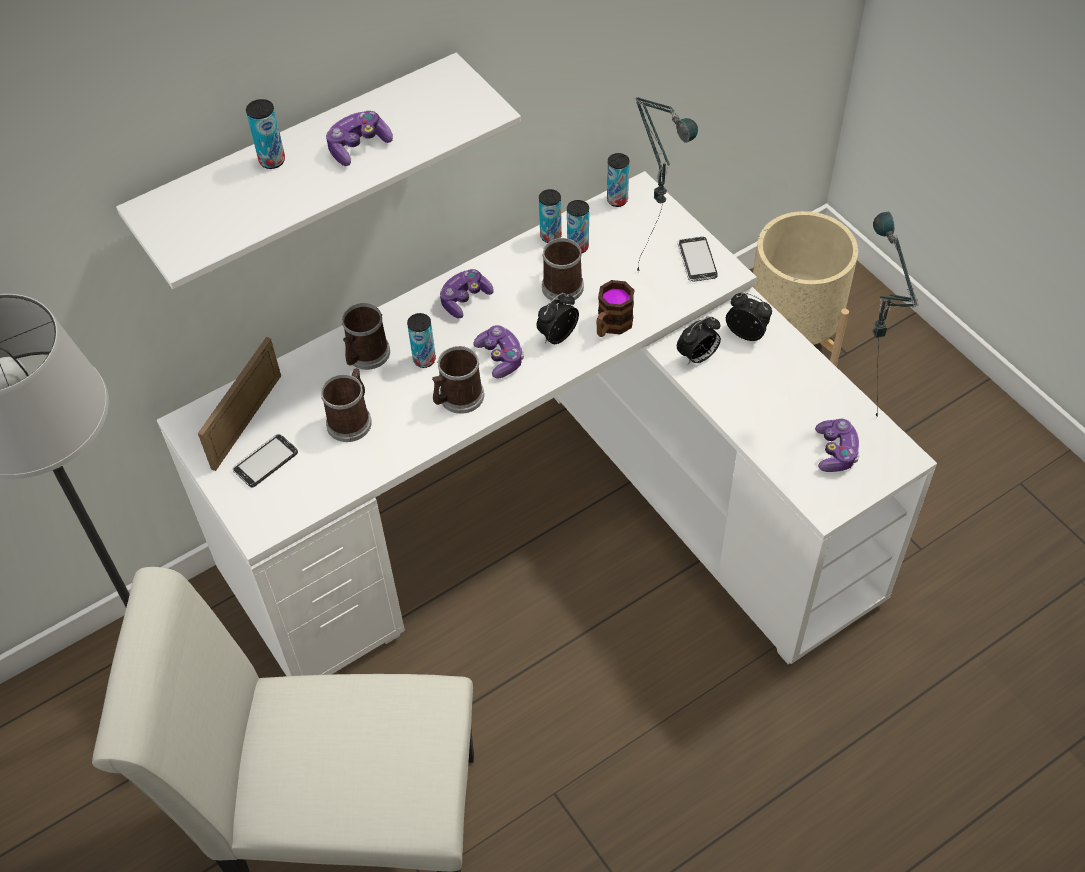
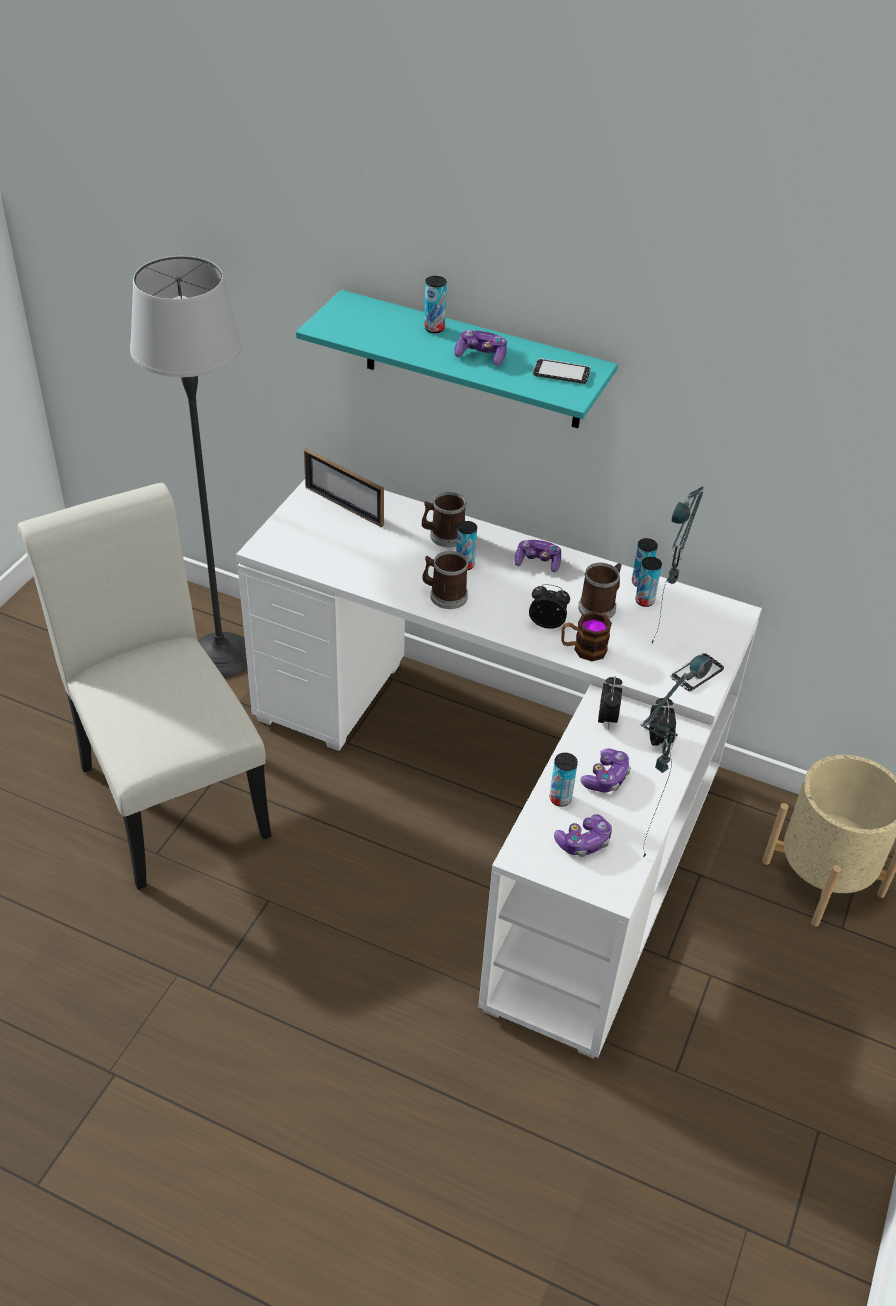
camera: 55 degrees right, 10 degrees down
(247, 421) = (344, 506): picture frame -> picture frame turned 135 degrees counterclockwise
(265, 462) = (318, 528): phone -> phone (561, 373)
(301, 165) = (473, 361): white shelf -> turquoise shelf
(351, 419) = (384, 552): mug -> none
(500, 357) = (500, 602): game controller -> game controller (606, 778)
(617, 200) = (714, 604): can -> can (560, 799)
(697, 357) = (607, 719): alarm clock -> alarm clock turned 105 degrees counterclockwise

